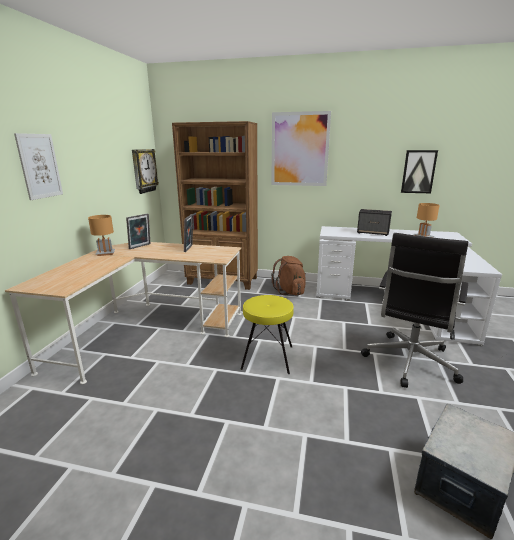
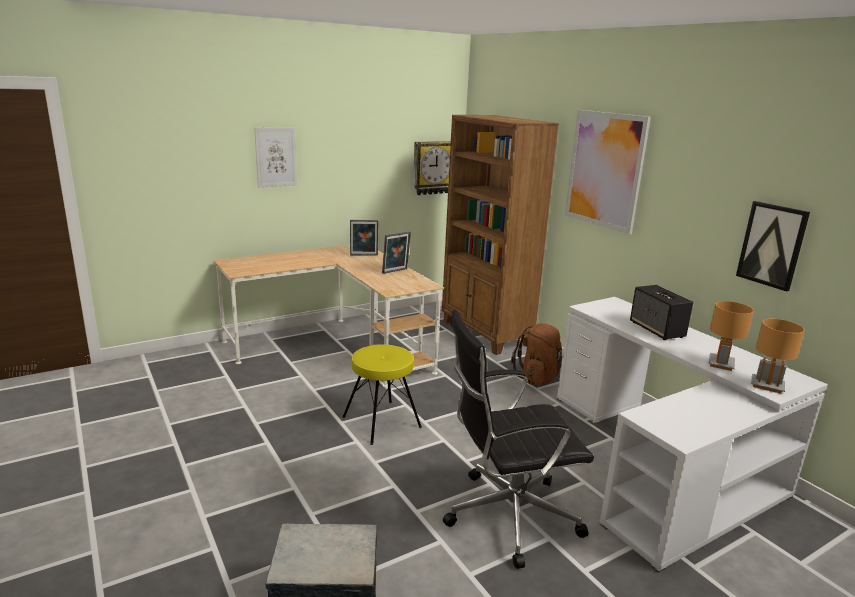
camera: 45 degrees right, 0 degrees up
(105, 253) = (325, 253): brown table lamp -> brown table lamp (767, 385)

